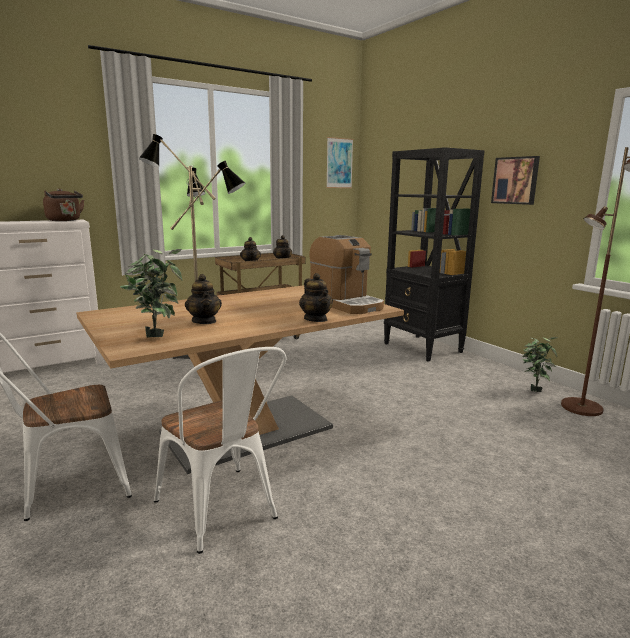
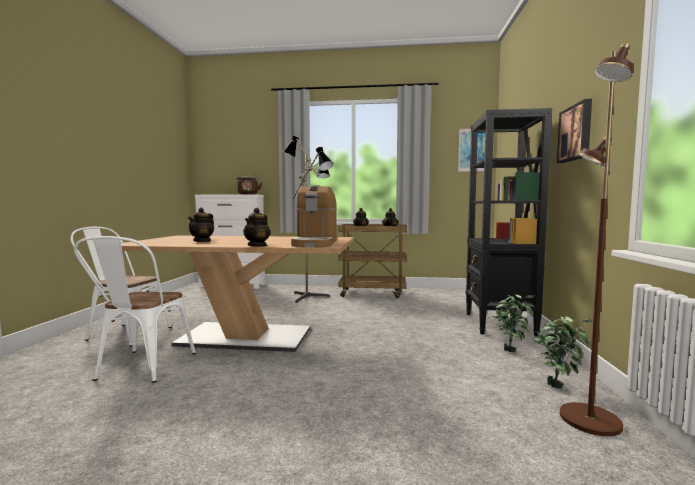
camera: 40 degrees right, 10 degrees down
(157, 335) = (158, 242): potted plant -> potted plant (511, 350)

